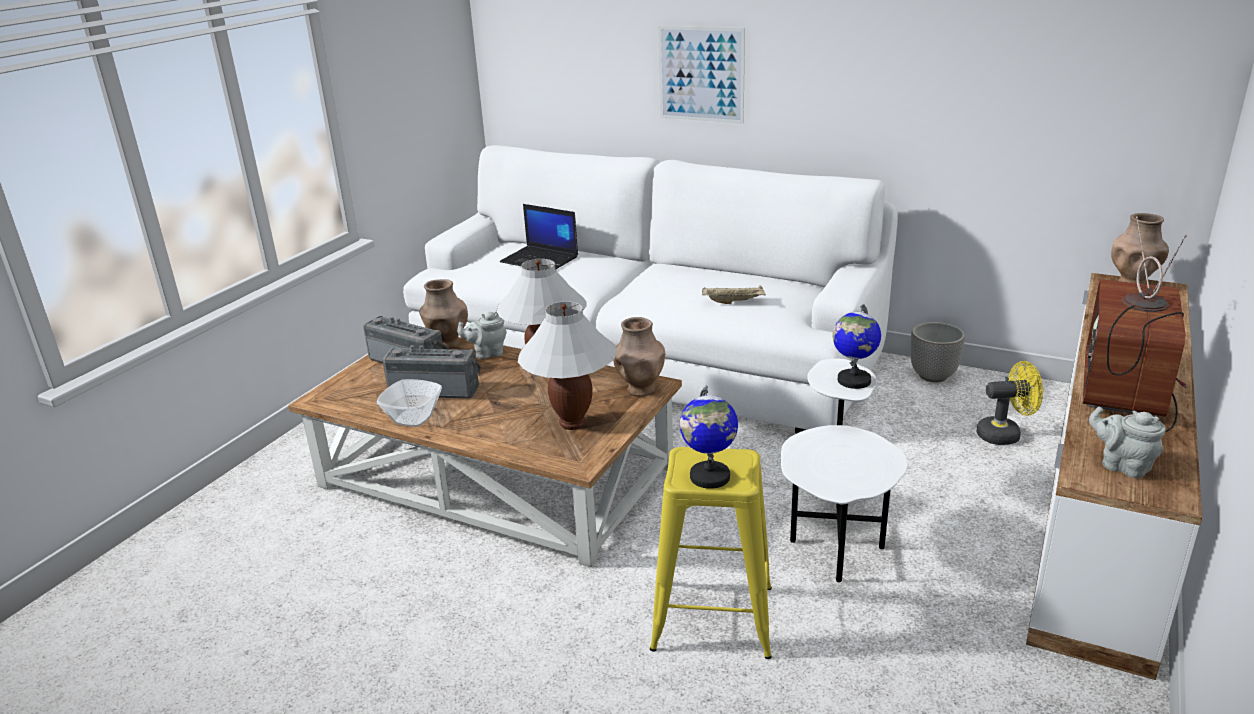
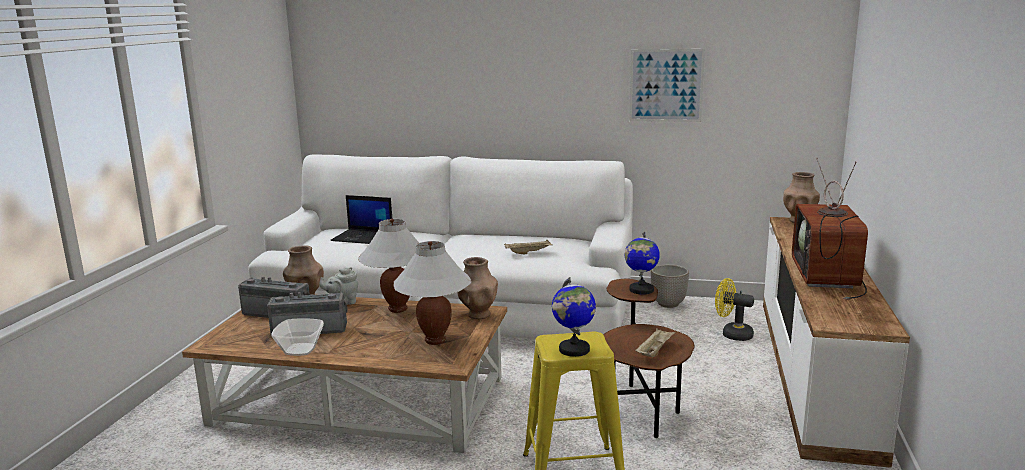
camera: 15 degrees left, 10 degrees down
(701, 74) = (480, 94): picture -> picture (666, 85)
(835, 532) = (640, 407): white side table -> brown side table
(847, 473) = (654, 351): none -> beige tray
(1005, 434) = (732, 334): yellow fan -> yellow fan turned 135 degrees counterclockwise
(1122, 466) = (847, 315): grey teapot -> none

